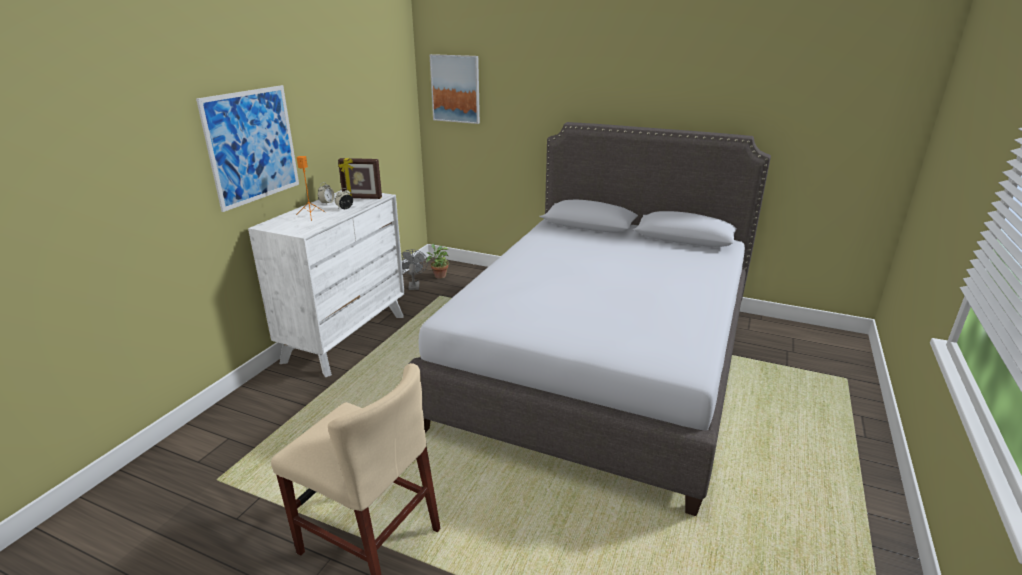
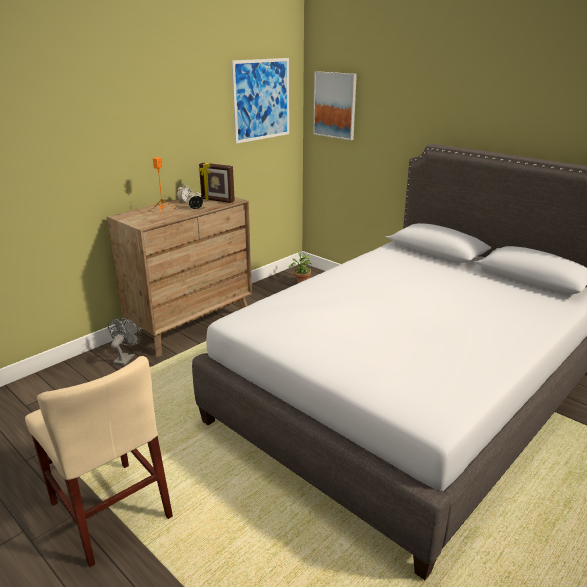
camera: 20 degrees right, 0 degrees up
(252, 146) = (118, 145): picture -> picture (261, 100)
(345, 337) = (191, 325): white dresser -> brown dresser
(413, 285) = (274, 287): grey fan -> grey fan (125, 358)

